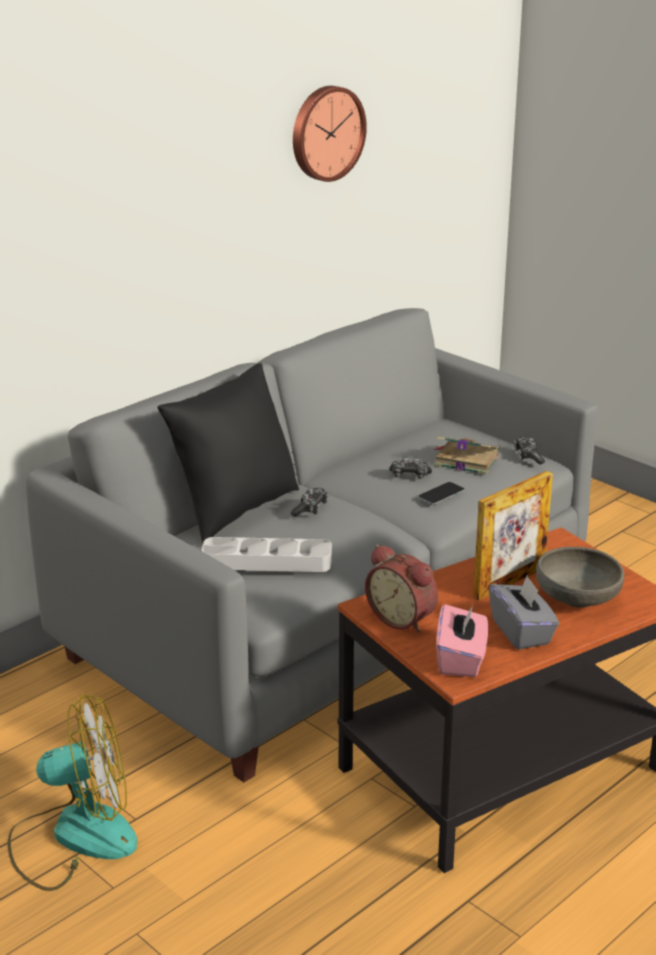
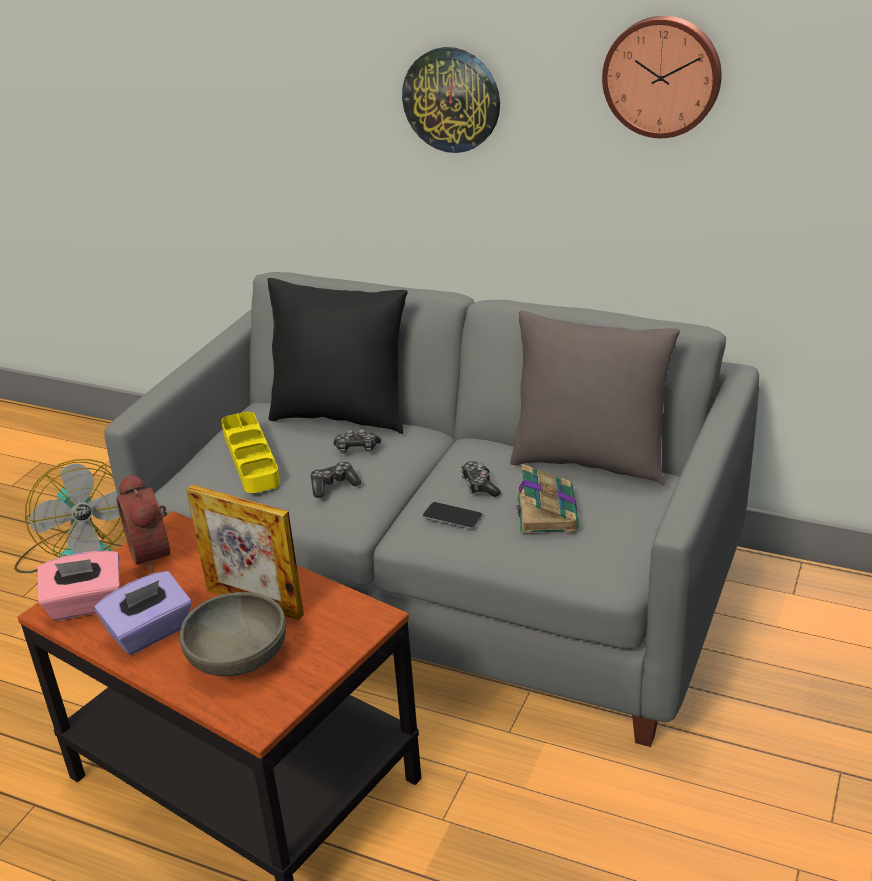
camera: 70 degrees right, 5 degrees up
(185, 196) = (452, 99): none -> wall clock
(267, 561) = (251, 457): grey tray -> yellow tray
(403, 618) = (154, 553): alarm clock -> alarm clock turned 45 degrees counterclockwise
(407, 435) = (589, 462): none -> grey pillow
(521, 632) = (150, 632): grey tissue box -> purple tissue box
(528, 456) = (608, 555): game controller -> game controller (334, 485)

